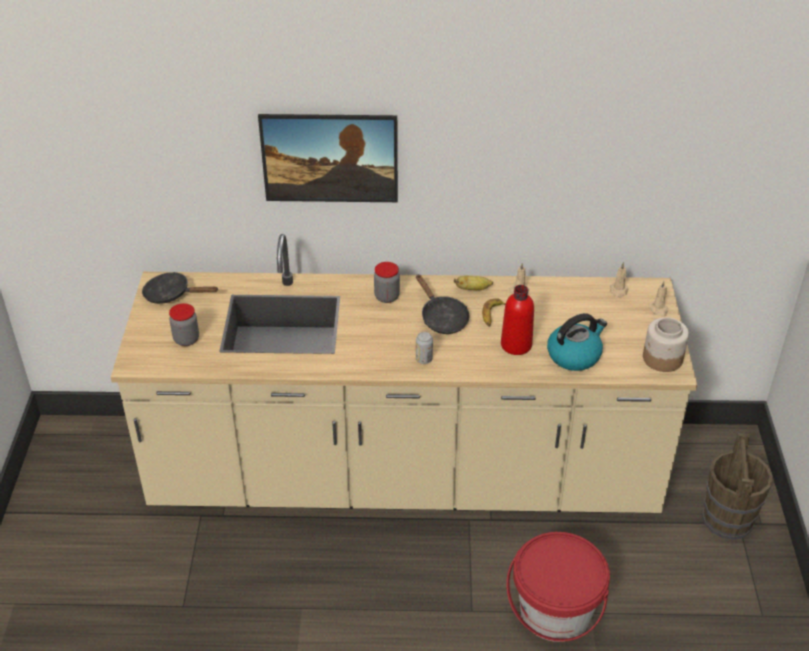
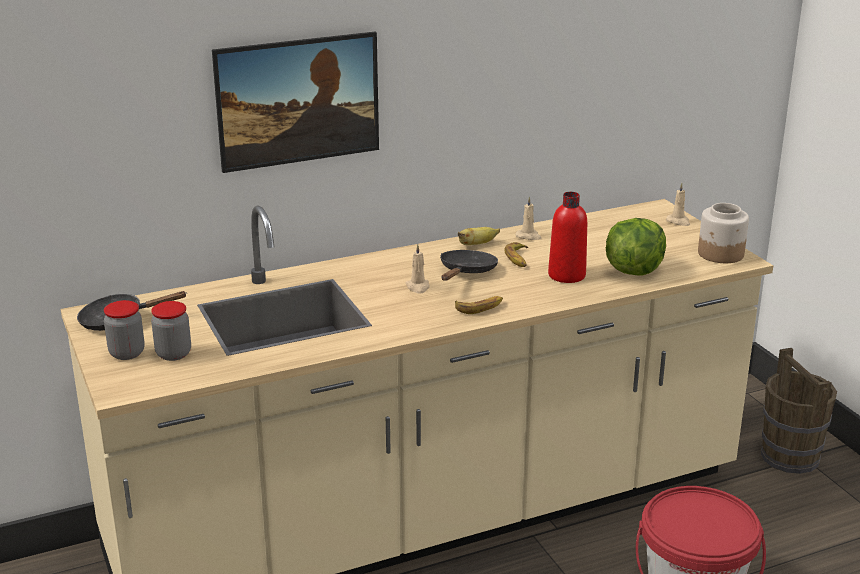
camera: 25 degrees left, 15 degrees down
(387, 297) = (388, 269): jar -> jar (127, 353)
(424, 359) = (479, 307): can -> banana
(442, 318) = (466, 272): black frying pan -> black frying pan turned 105 degrees counterclockwise
(574, 355) = (634, 270): kettle -> lettuce
(618, 291) = (626, 217): beige candle -> beige candle (418, 287)

